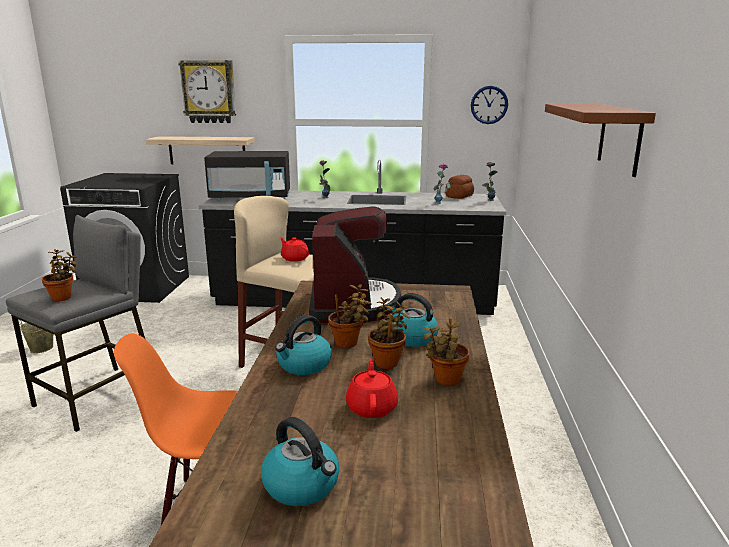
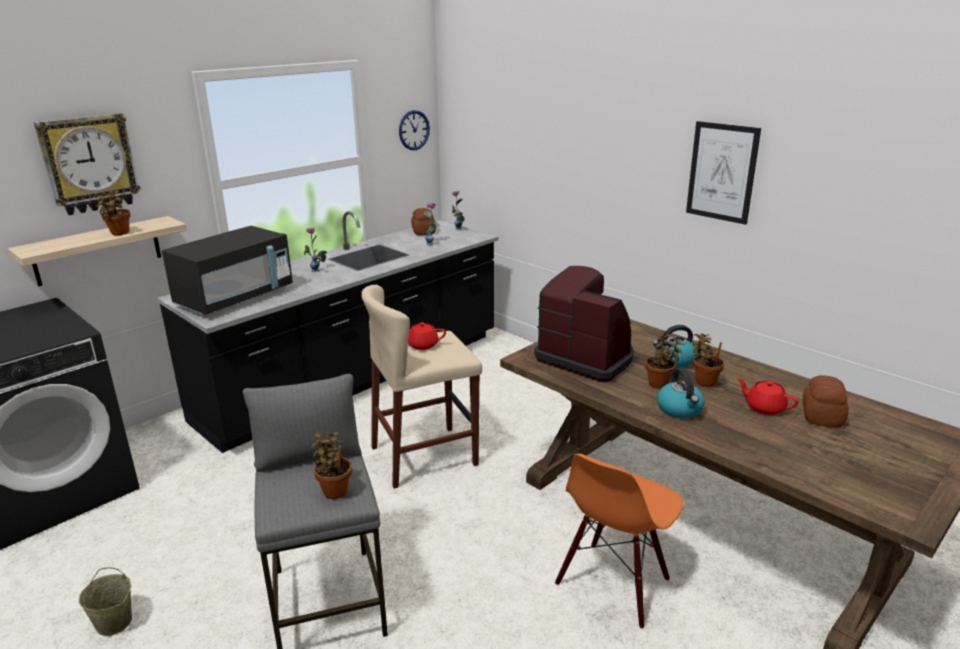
camera: 50 degrees left, 5 degrees up
(302, 485) = (842, 457): kettle -> none
(406, 449) = (822, 415): none -> bread
(445, 381) = (748, 374): potted plant -> potted plant (119, 233)
(620, 138) = (722, 172): brown shelf -> picture

